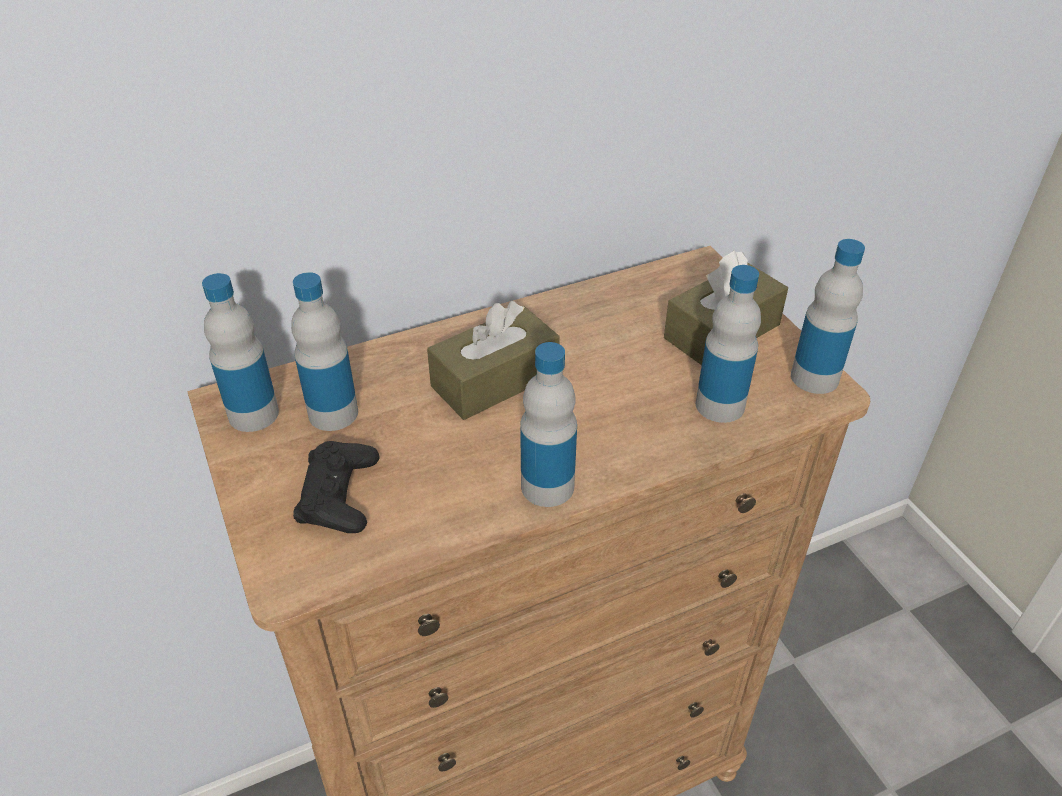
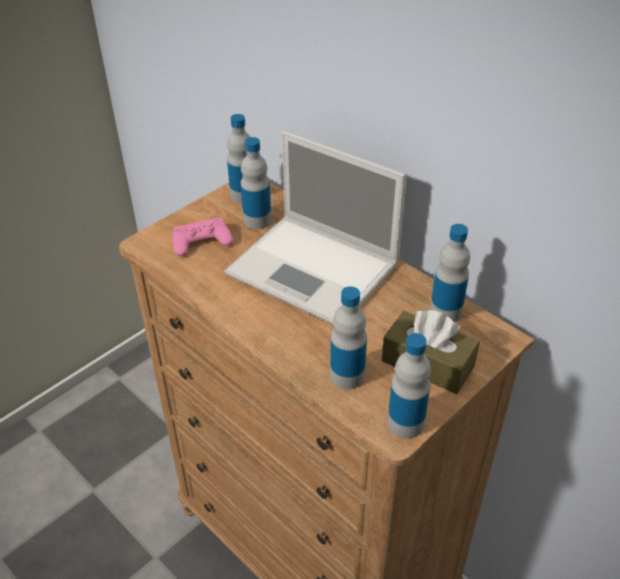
camera: 70 degrees right, 0 degrees up
(339, 494) = (201, 241): black game controller -> pink game controller
(495, 380) = (315, 270): brown tissue box -> laptop
(547, 486) = (239, 313): bottle -> bottle (445, 311)

